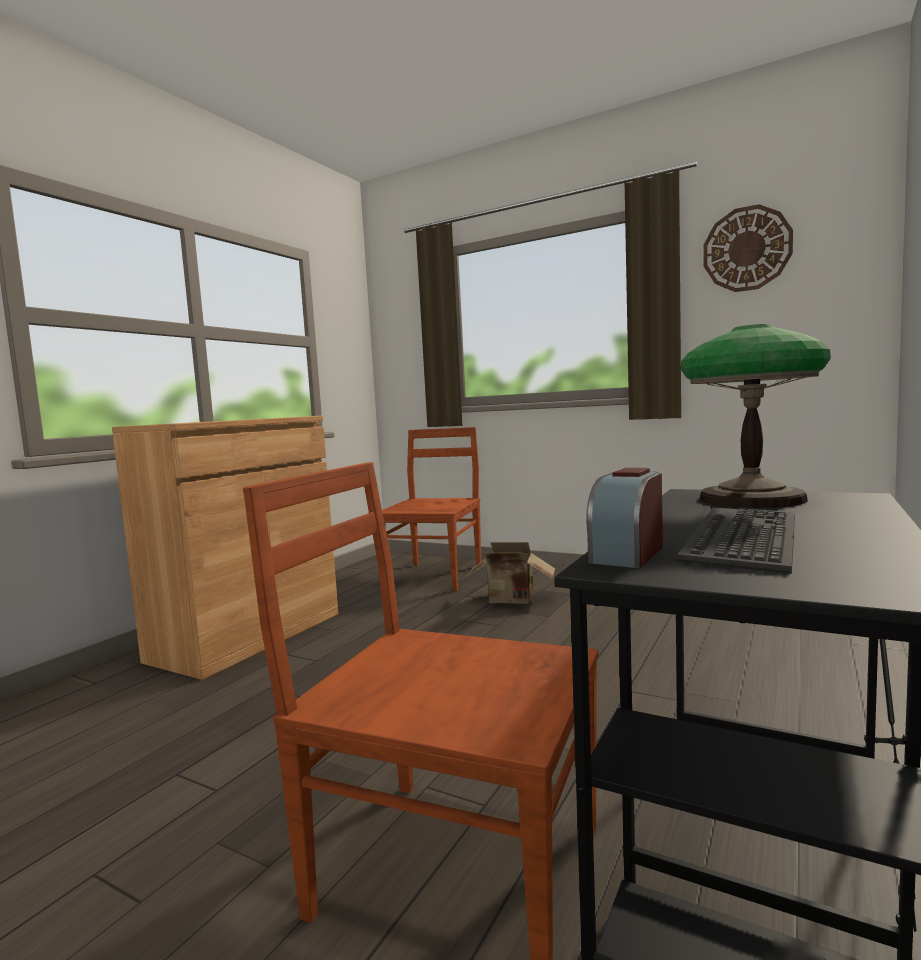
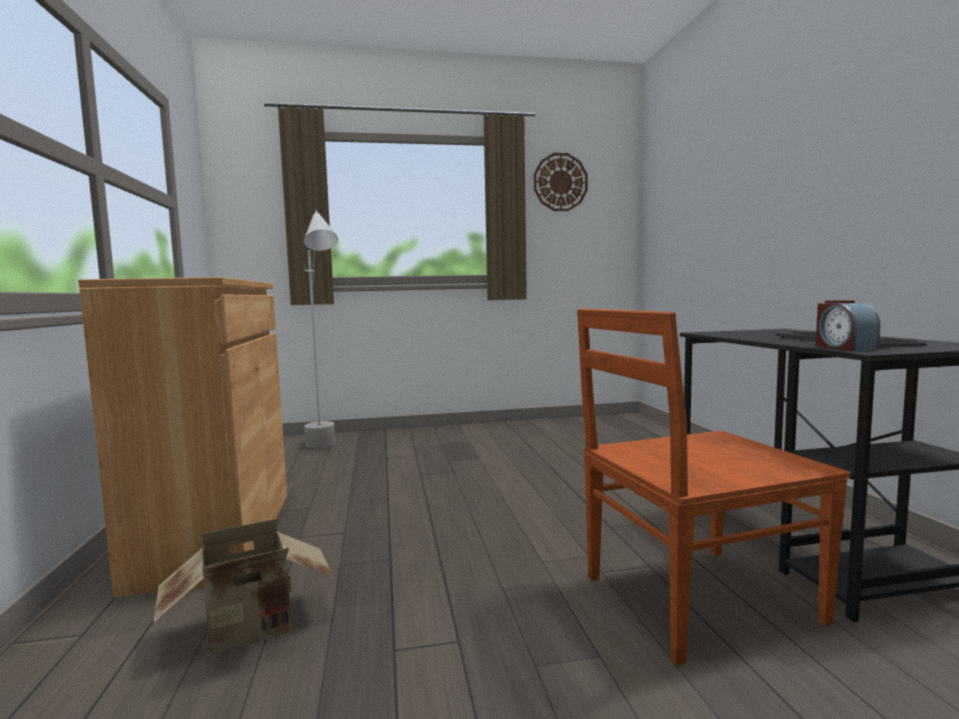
camera: 40 degrees left, 0 degrees up
(435, 576) = (326, 449): brown chair -> grey floor lamp
(512, 600) = (431, 454): cardboard box -> cardboard box (253, 630)
(751, 499) = (749, 332): table lamp -> none

